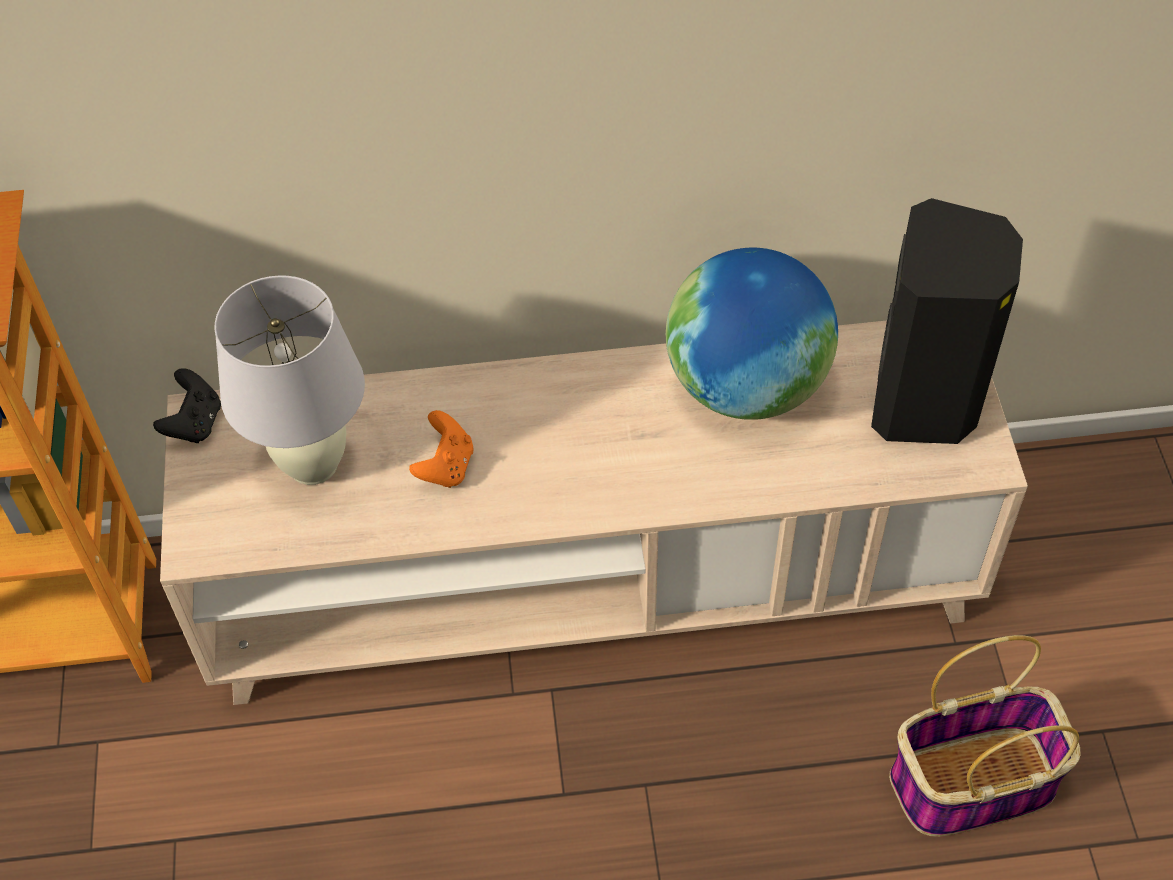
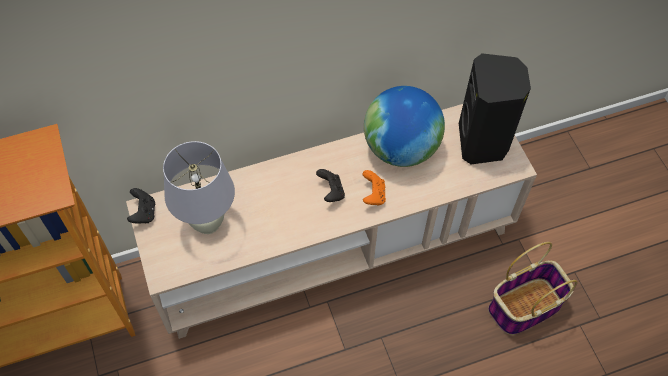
camera: 15 degrees left, 5 degrees up
(446, 467) = (271, 213): orange game controller -> orange game controller (373, 195)
(578, 447) = (331, 192): none -> black game controller

